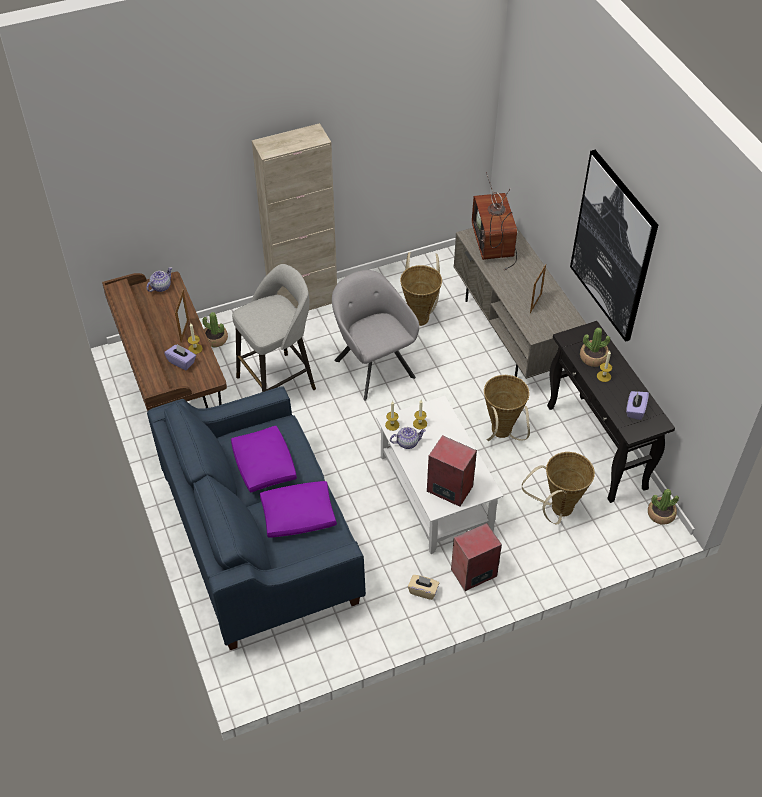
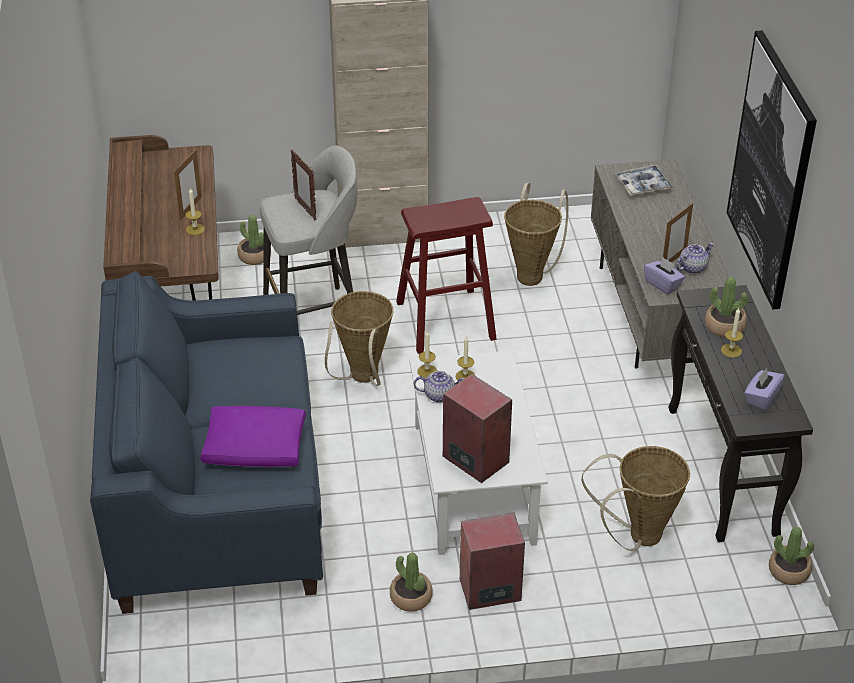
camera: 15 degrees right, 10 degrees down
(161, 286) = (183, 158): teapot -> teapot (692, 267)
(182, 362) = (172, 240): purple tissue box -> purple tissue box (663, 284)
(264, 464) = (235, 381): purple pillow -> none
(269, 315) = (305, 209): none -> picture frame
(372, 366) = (445, 320): grey armchair -> red stool
(423, 591) = (411, 597): beige tissue box -> potted plant
(495, 244) = (643, 185): television -> tray
(502, 435) = (592, 431): basket -> basket (362, 379)

